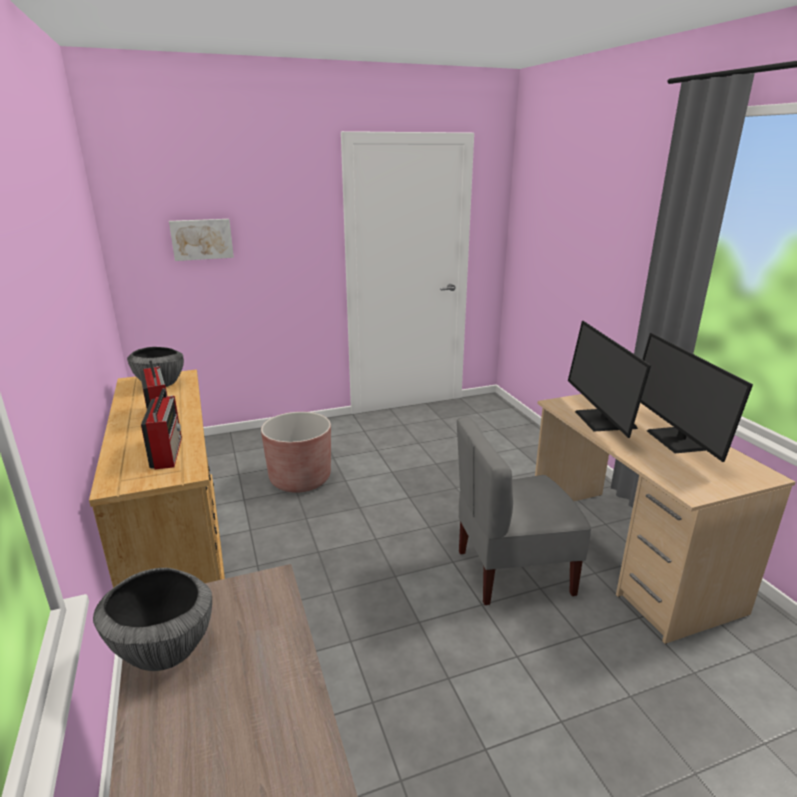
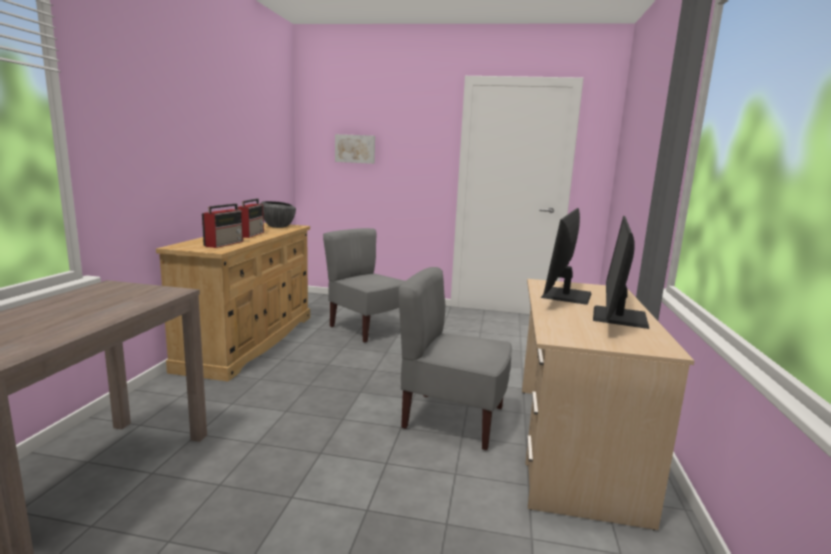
camera: 30 degrees right, 10 degrees down
(165, 651) = (84, 294): bowl -> none
(300, 479) = (366, 328): brown planter -> grey chair

